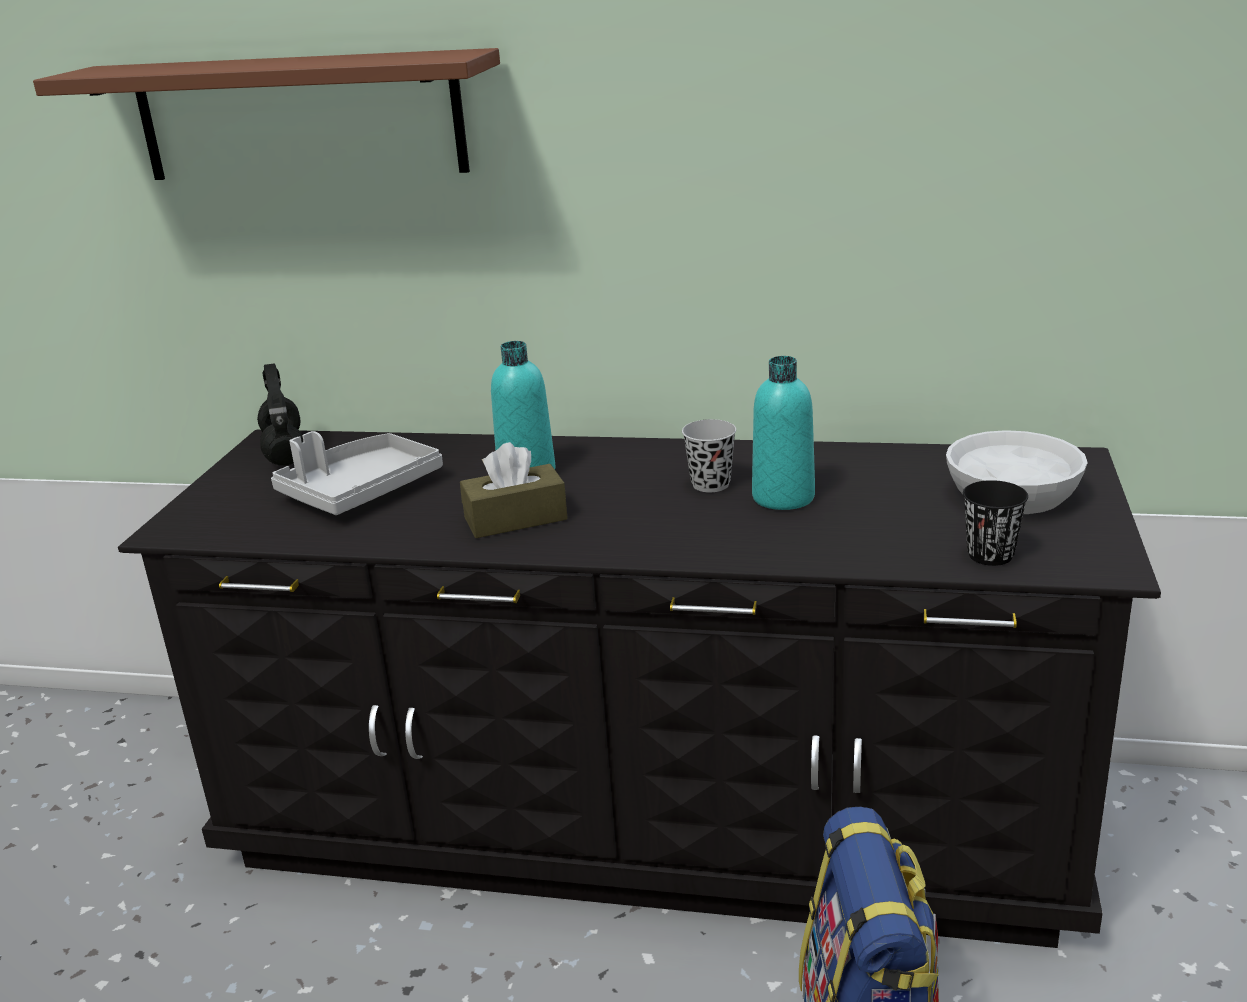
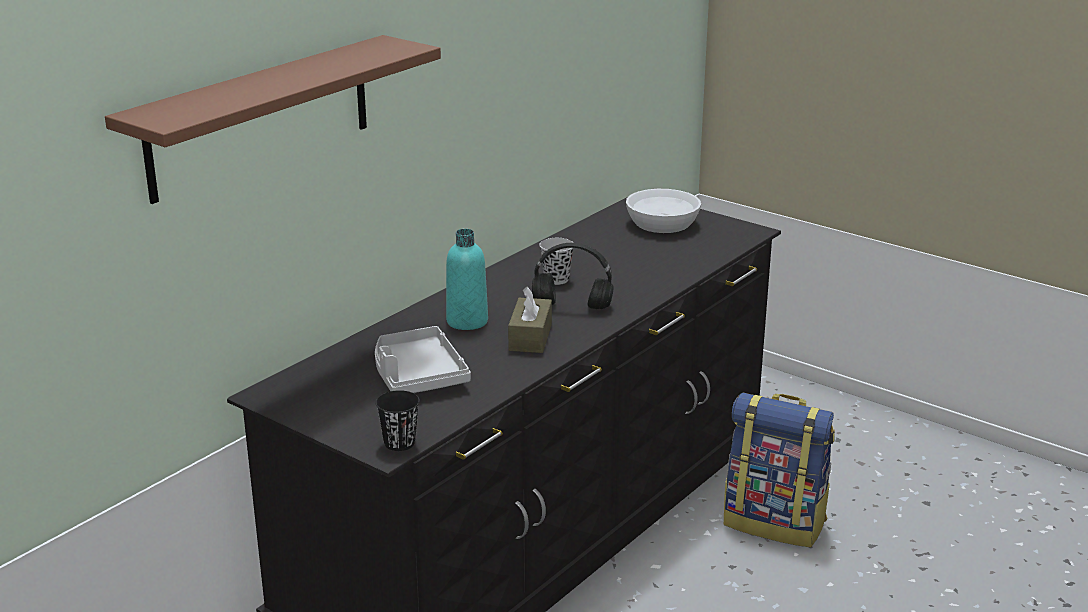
camera: 65 degrees left, 0 degrees up
(284, 450) = (295, 391): black headphones -> black headphones (570, 306)
(783, 497) = (597, 268): turquoise bottle -> none
(990, 555) = (715, 246): black cup -> black cup (399, 443)

